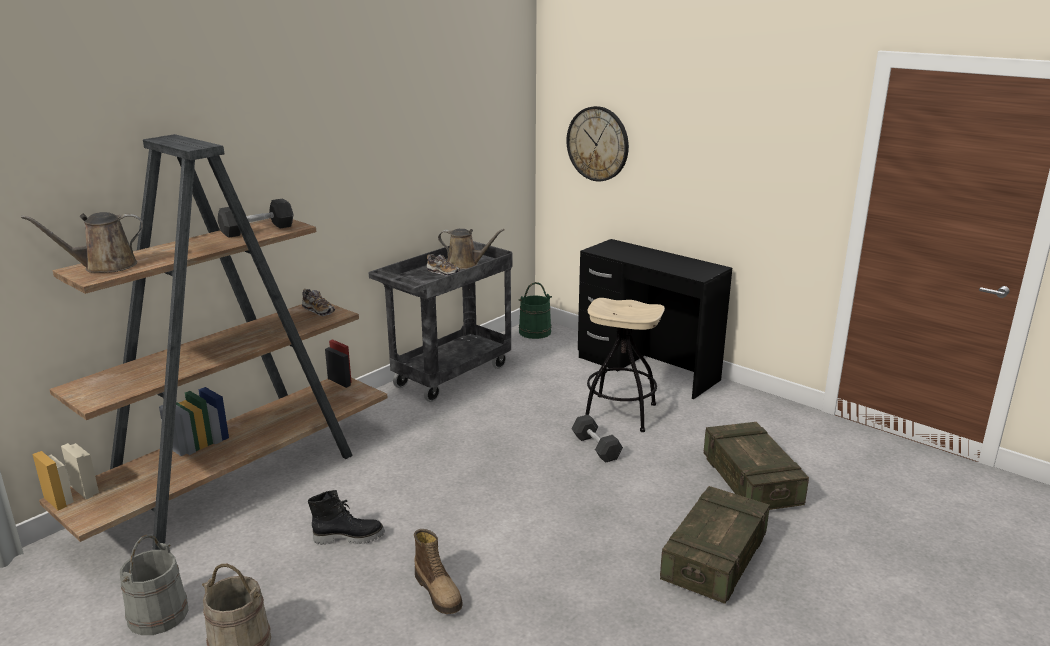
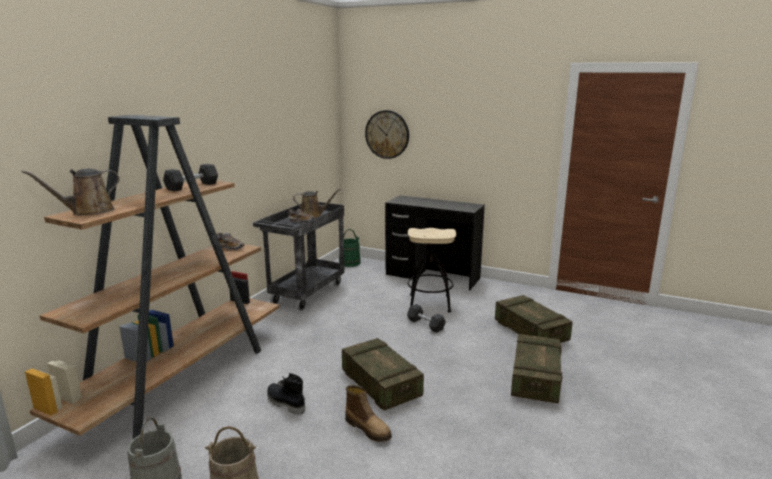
camera: 15 degrees left, 5 degrees down
(349, 537) = (285, 403): black boot -> black boot turned 120 degrees counterclockwise
(486, 531) = (381, 385): none -> crate

